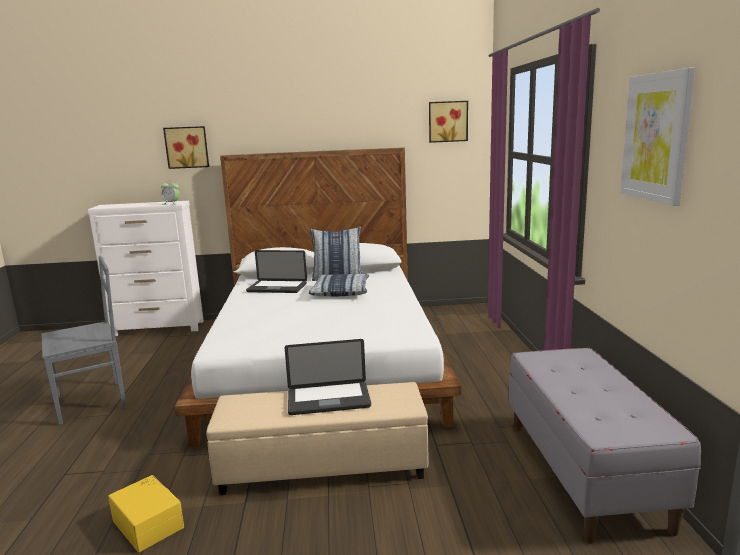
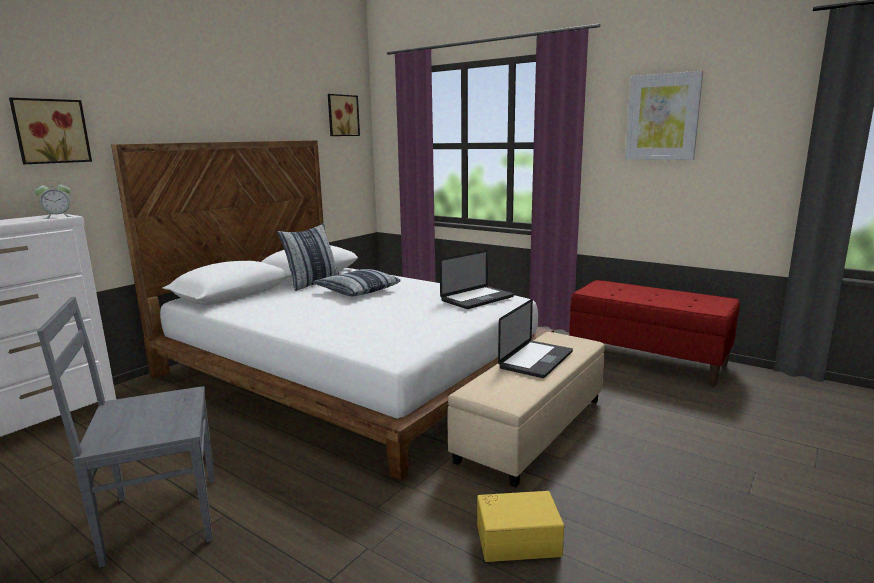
camera: 50 degrees left, 0 degrees up
(93, 401) = (158, 519): grey chair -> grey chair turned 120 degrees counterclockwise
(277, 288) = (281, 303): laptop -> laptop (477, 299)
(585, 473) = (648, 359): grey bench -> red bench

